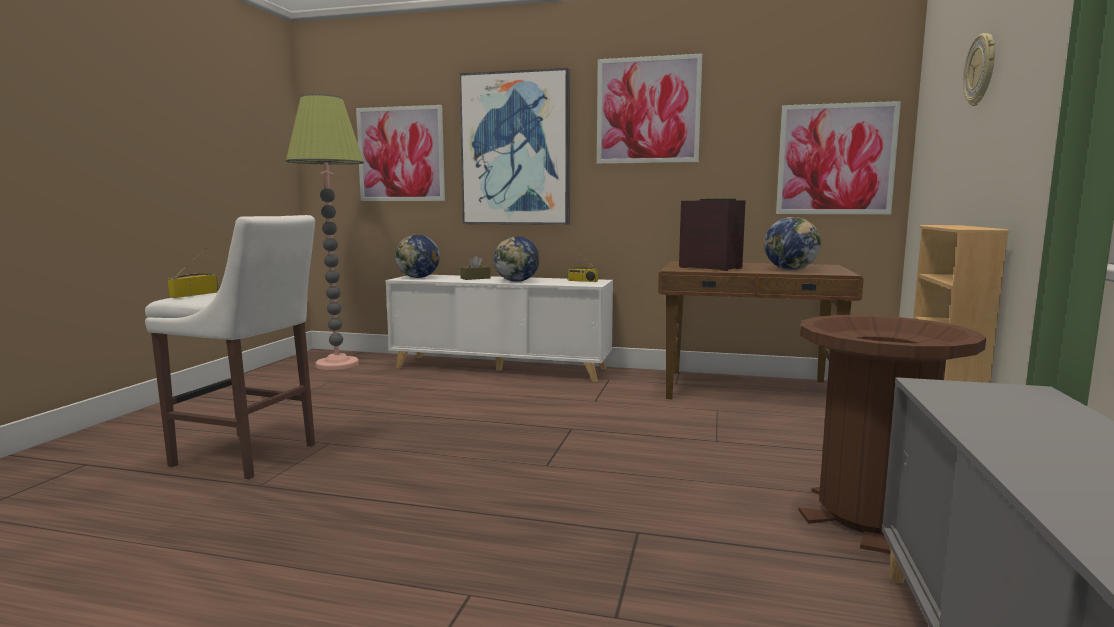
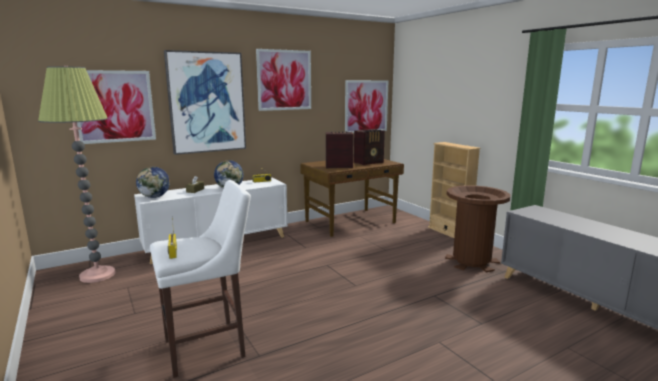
camera: 45 degrees left, 5 degrees up
(790, 269) = (369, 162): globe -> radio
(981, 70) = (449, 81): wall clock -> none

